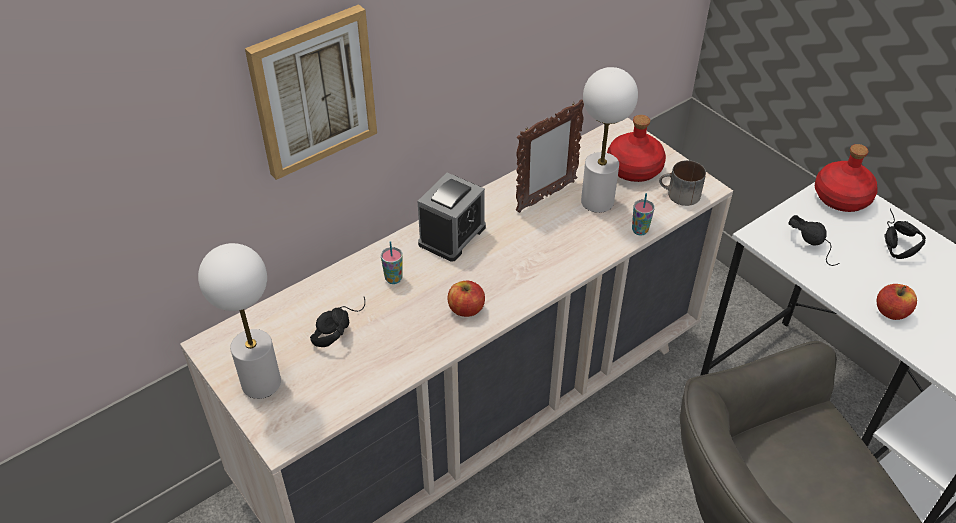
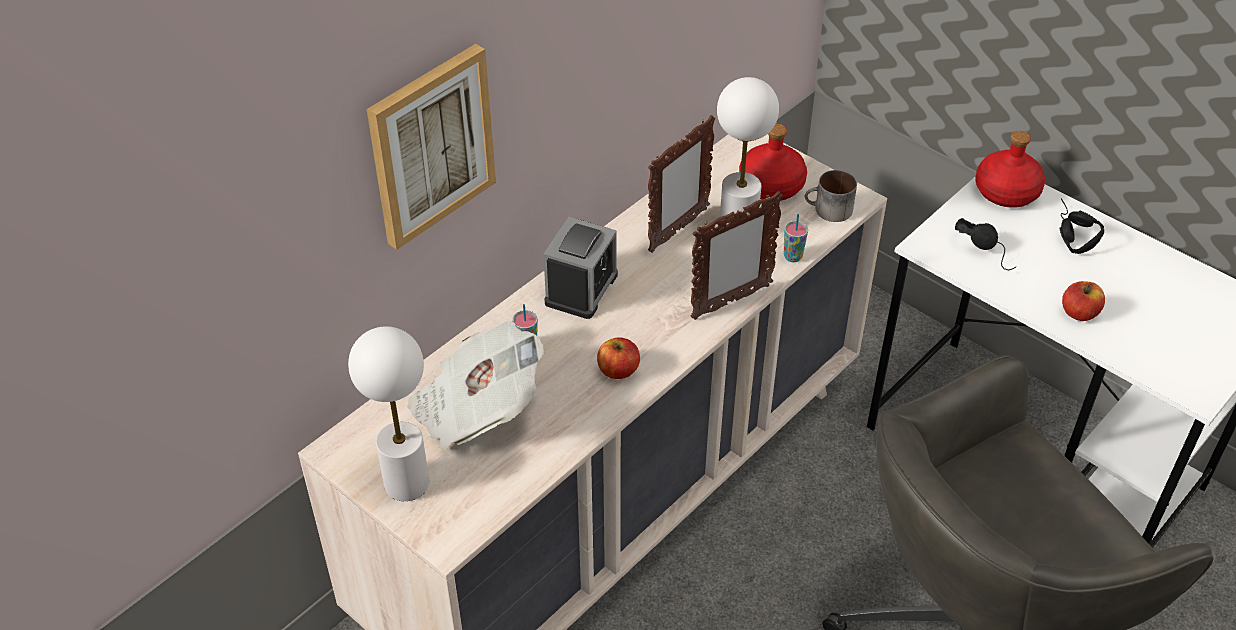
camera: 10 degrees left, 0 degrees up
(337, 326) = (476, 408): black headphones -> newspaper
(577, 262) = (730, 302): none -> picture frame

